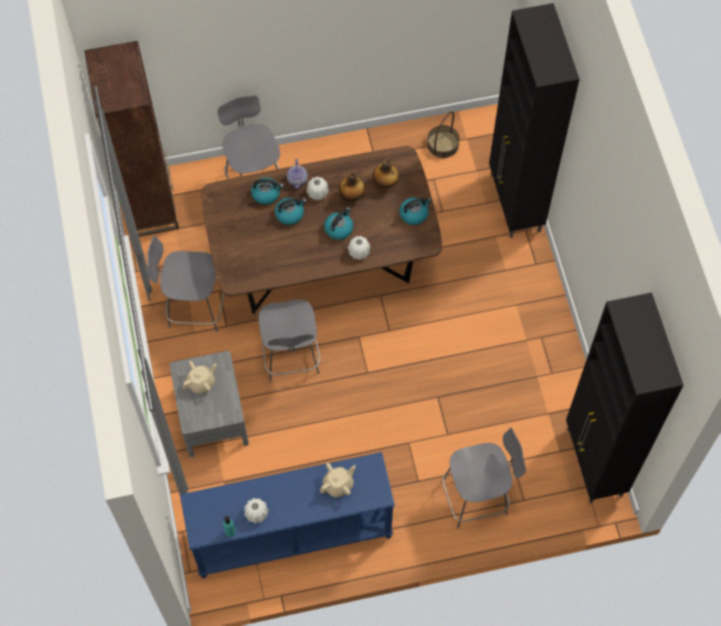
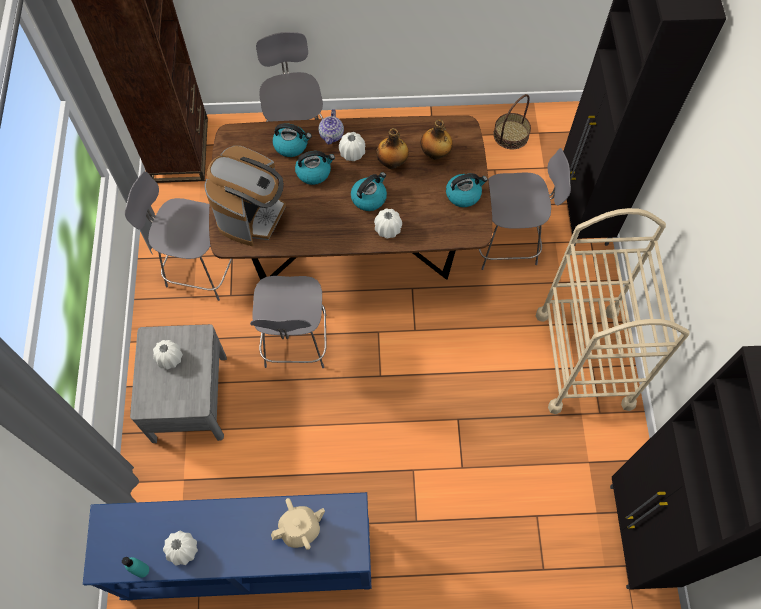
camera: 10 degrees right, 0 degrees up
(201, 383) = (169, 358): beige teapot -> white vase
(248, 256) = (252, 214): none -> coffee machine
(477, 496) = (486, 554): grey chair -> grey chair (508, 243)
(533, 331) = (584, 359): none -> beige cart

